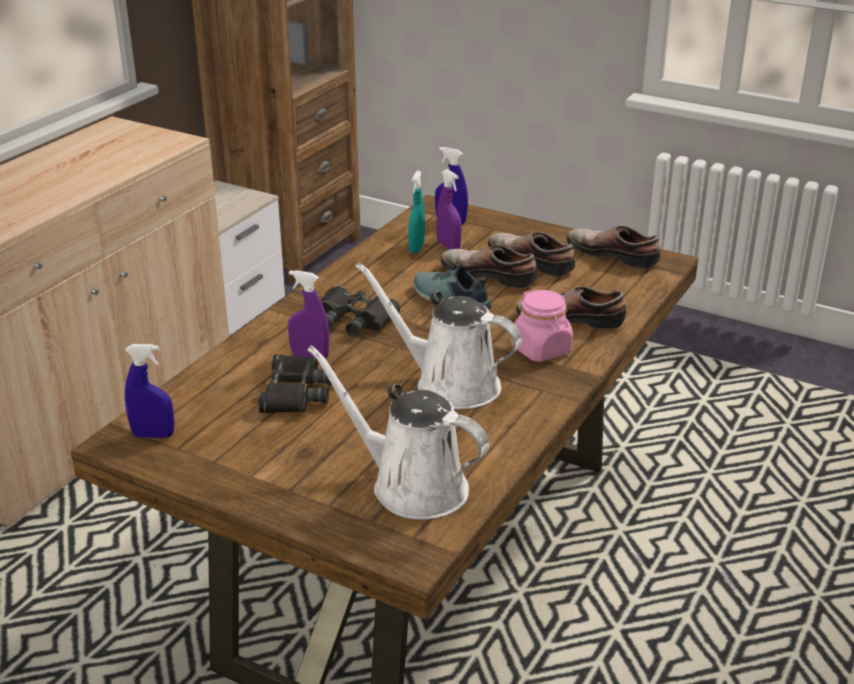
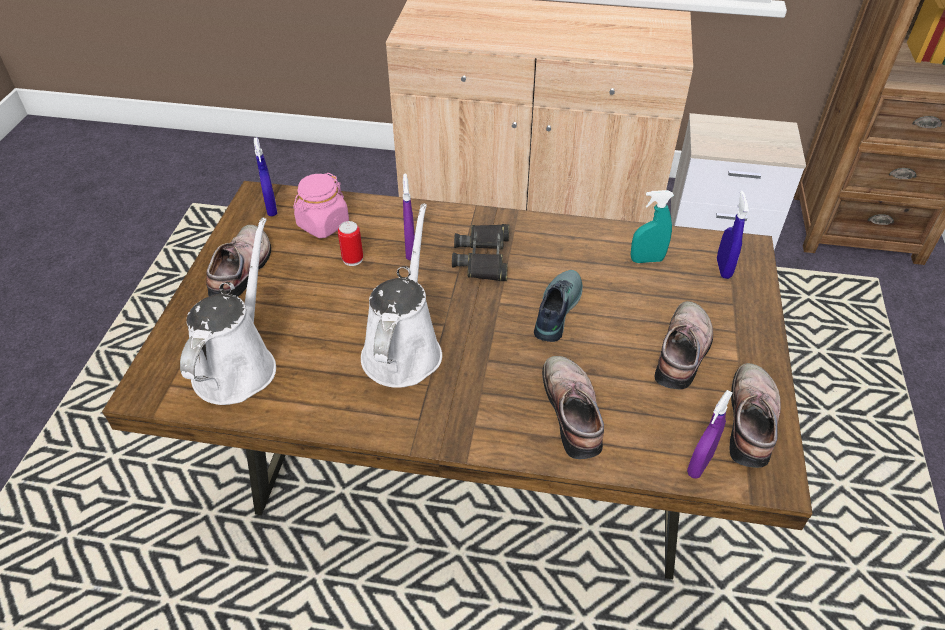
camera: 70 degrees right, 15 degrees up
(295, 392) = (352, 259): black binoculars -> can
(448, 246) = (667, 281): purple spray bottle -> purple spray bottle (699, 464)
(490, 273) = (630, 325): shoe -> shoe (243, 269)
(541, 350) = (496, 401): pink jar -> pink jar (323, 224)

